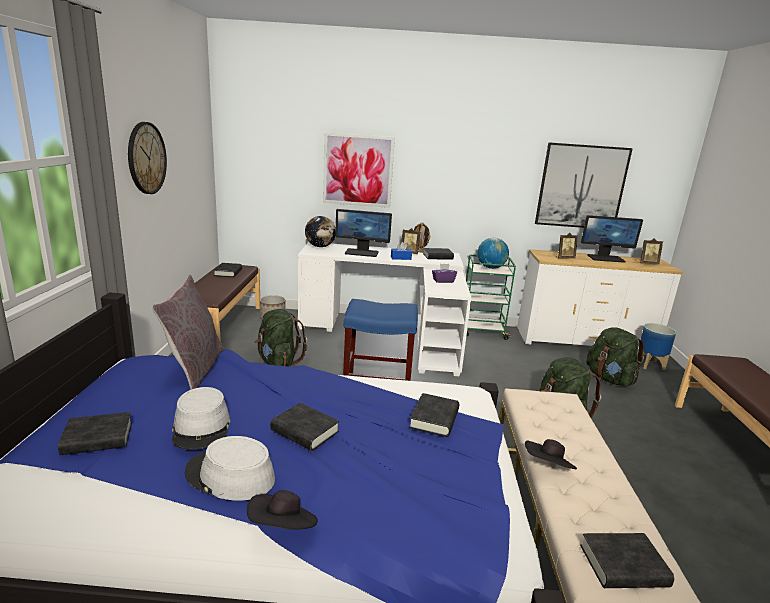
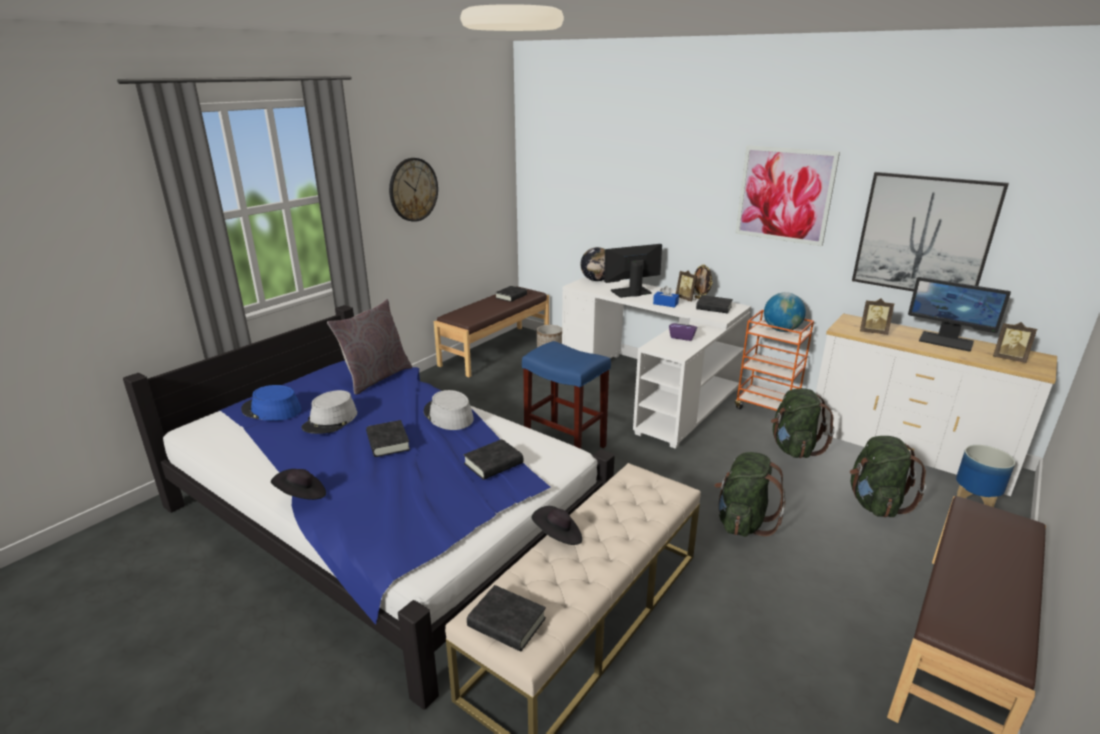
camera: 35 degrees right, 5 degrees up
(97, 439) = (271, 410): black book -> blue hat
(230, 476) = (310, 456): grey hat -> grey hat (448, 415)
(278, 362) = (513, 391): green backpack -> green backpack (793, 448)
(358, 170) = (643, 199): picture -> picture (784, 195)
(362, 252) = (631, 292): monitor -> monitor turned 120 degrees clockwise
(482, 332) = (767, 408): green cart -> orange cart

